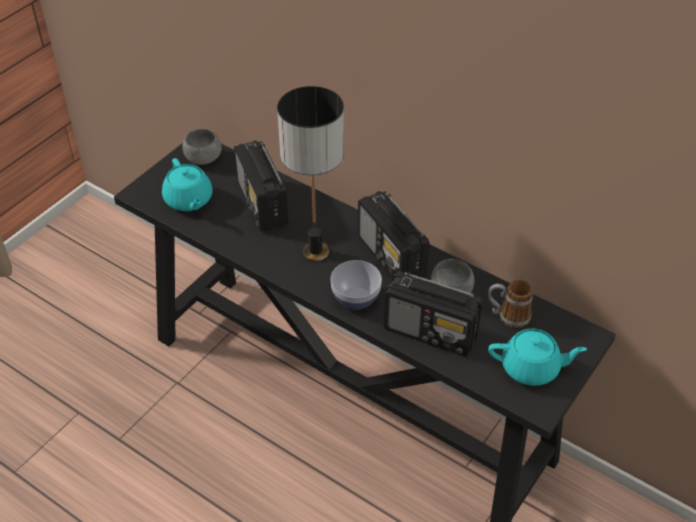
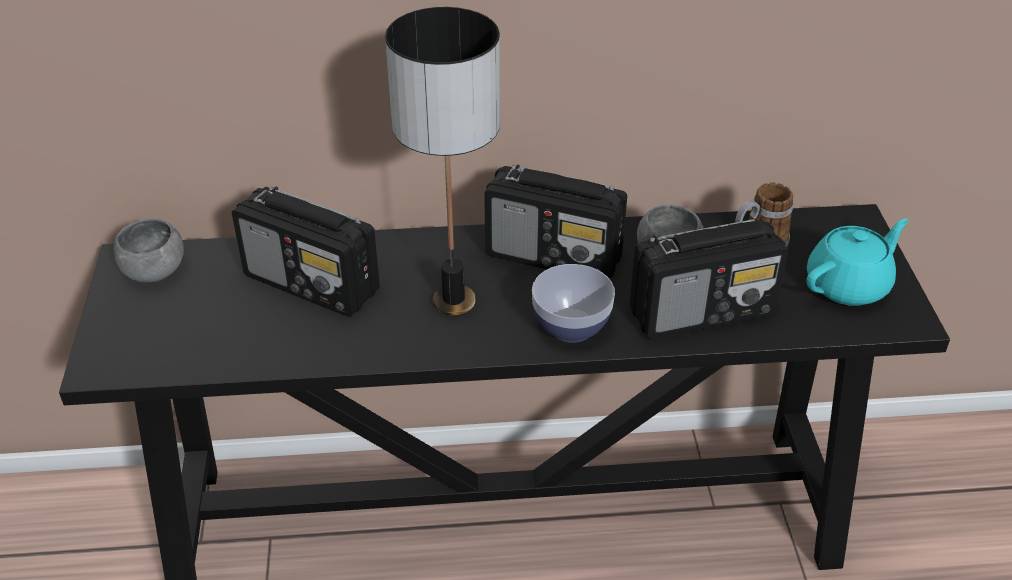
camera: 40 degrees left, 5 degrees down
(188, 200) = (193, 334): turquoise teapot -> none

